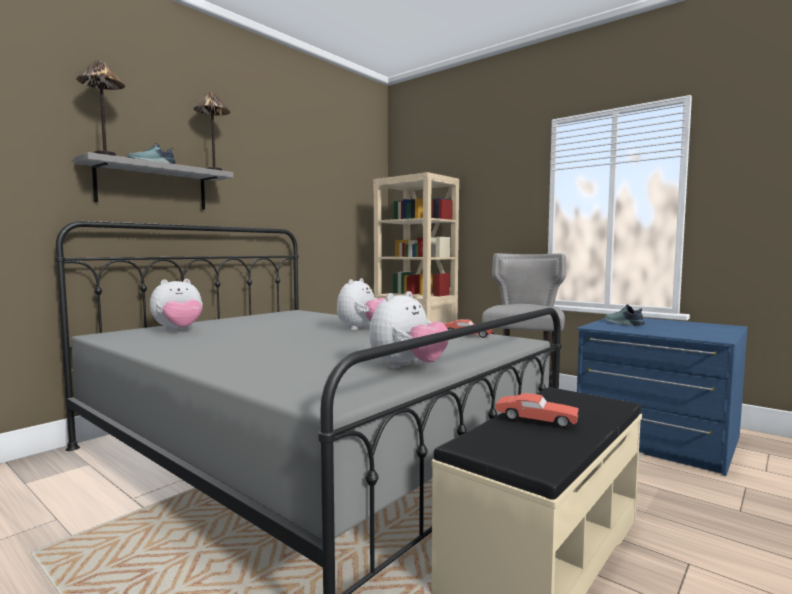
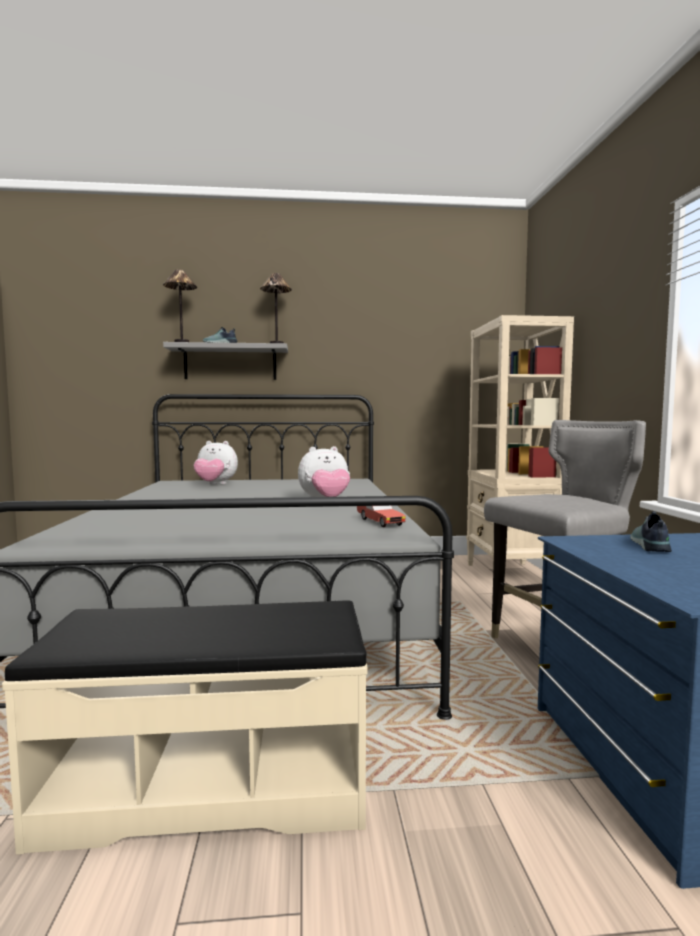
camera: 45 degrees right, 0 degrees up
(407, 367) = (189, 536): plush toy -> none
(536, 420) = (201, 620): red toy car -> none

